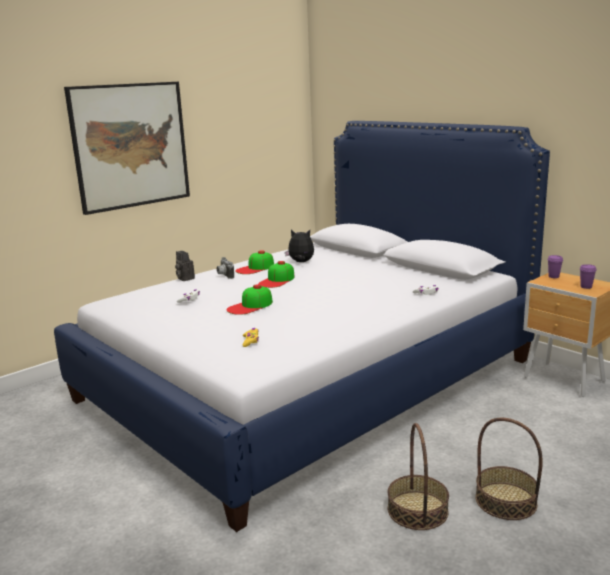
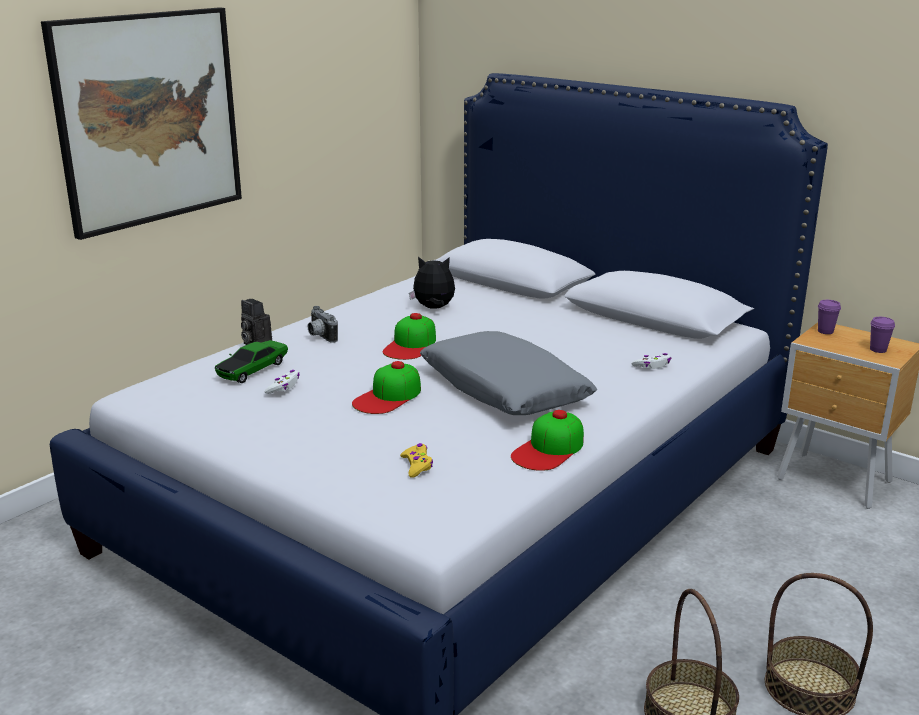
camera: 10 degrees left, 5 degrees up
(175, 291) = (253, 370): none -> toy car
(255, 268) = (365, 321): cap -> cap (549, 449)
(324, 304) = (504, 390): none -> grey pillow

